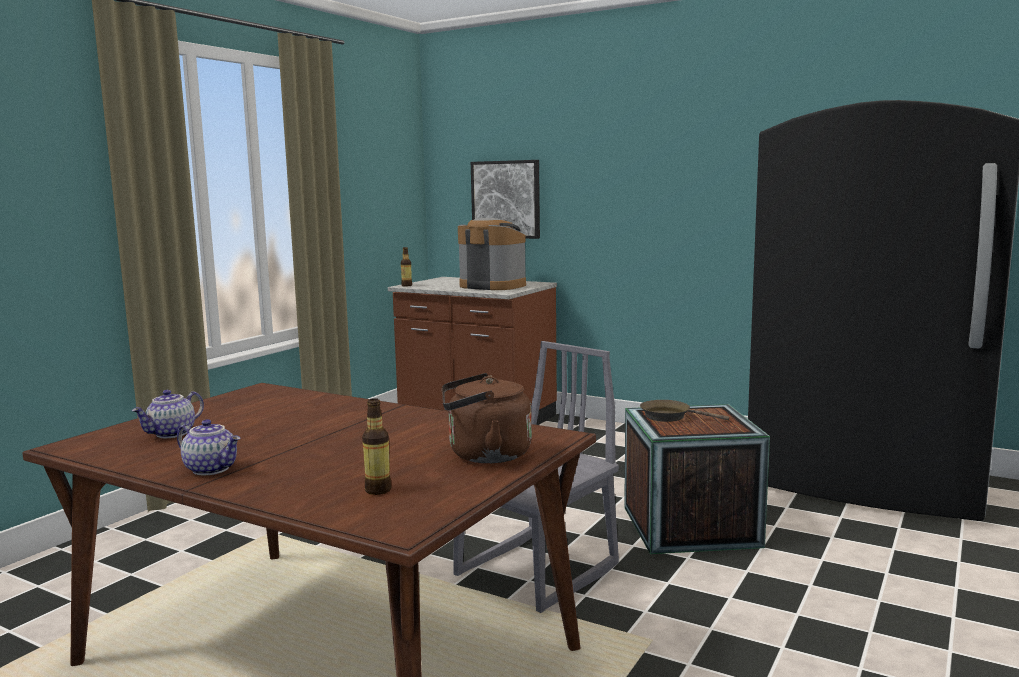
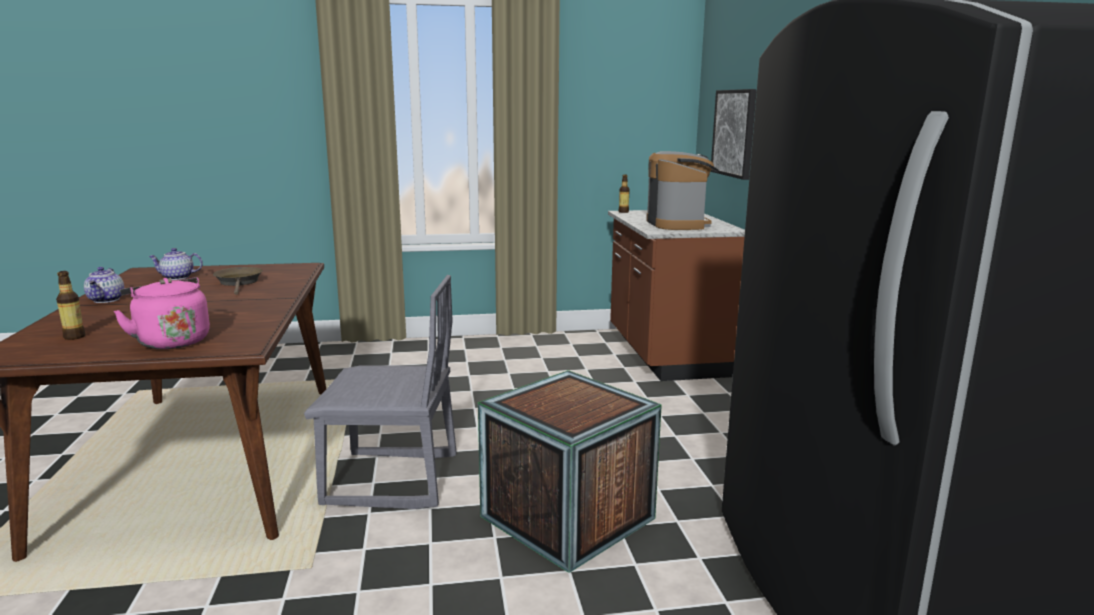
camera: 50 degrees right, 5 degrees up
(484, 455) = (171, 341): brown kettle -> pink kettle
(669, 416) = (566, 391): brown frying pan -> brown frying pan (239, 282)

